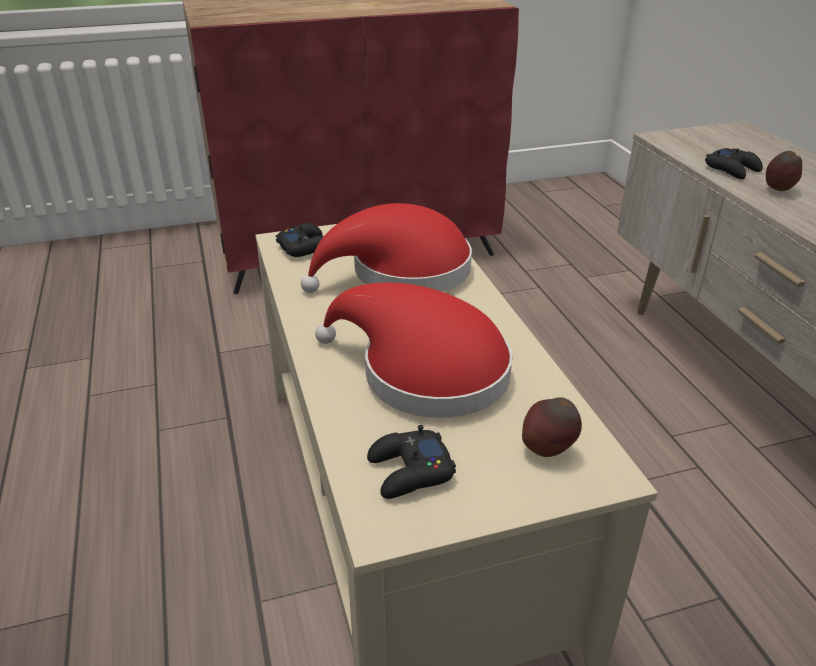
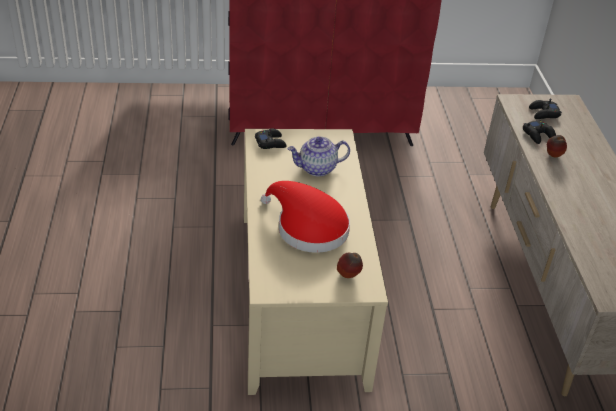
camera: 10 degrees right, 5 degrees up
(401, 273) = (317, 169): red hat -> teapot
(409, 471) = (284, 272): black game controller -> black game controller (543, 113)

